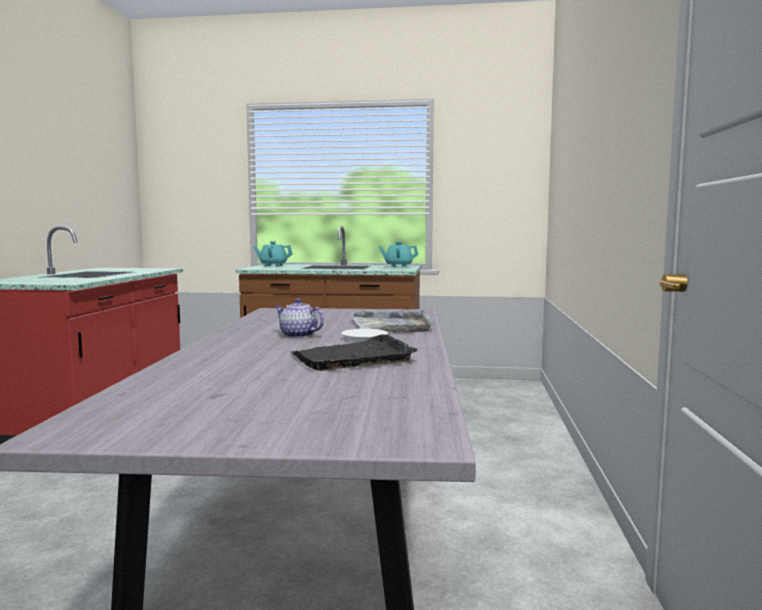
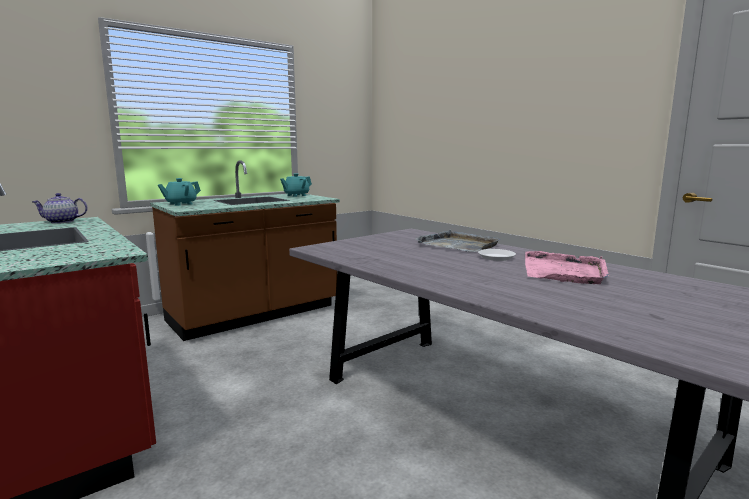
camera: 45 degrees left, 5 degrees up
(298, 335) = (453, 264): teapot -> teapot (61, 222)
(353, 358) = (564, 271): black tray -> pink tray

